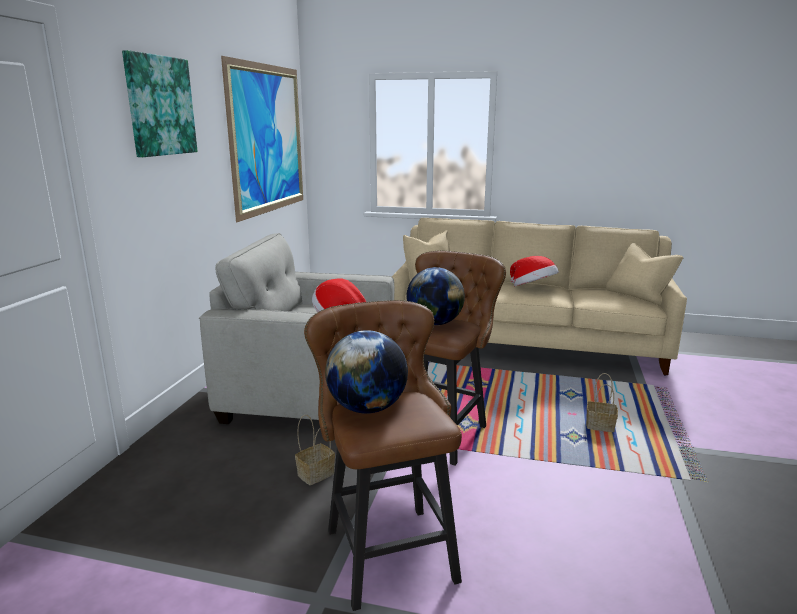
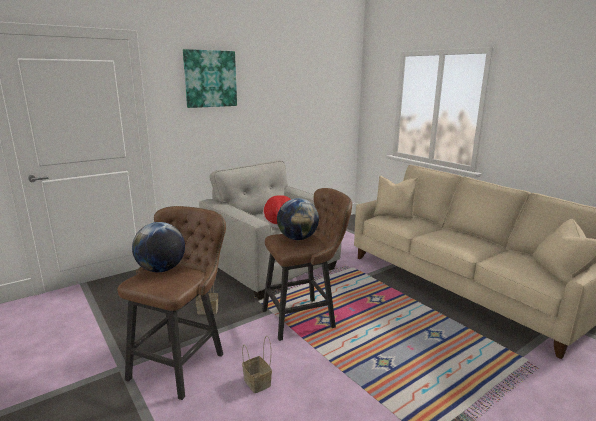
camera: 40 degrees right, 0 degrees up
(268, 139) = (315, 98): picture -> none
(533, 288) = (461, 239): hat -> none
(601, 426) = (420, 366): basket -> basket (258, 382)

